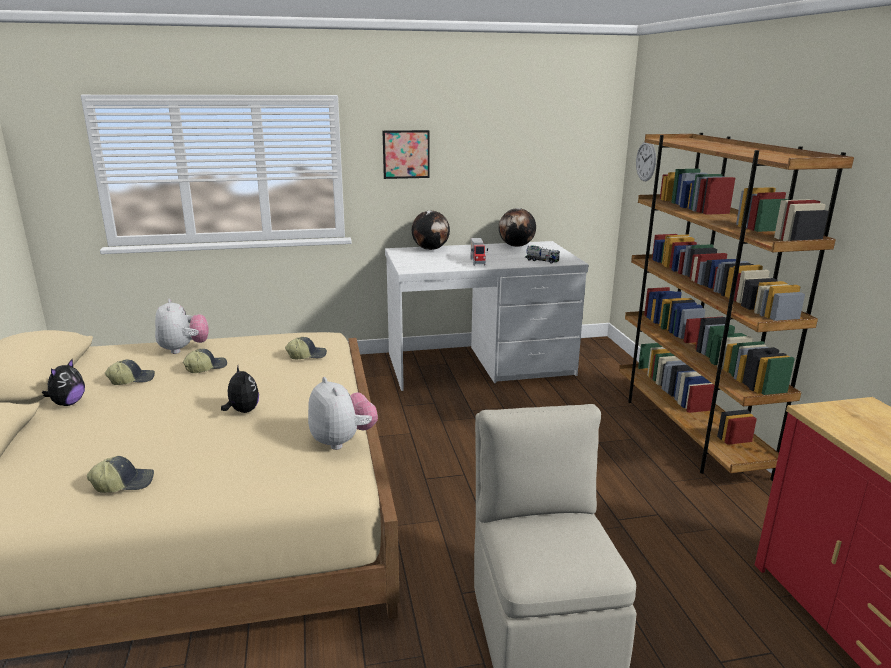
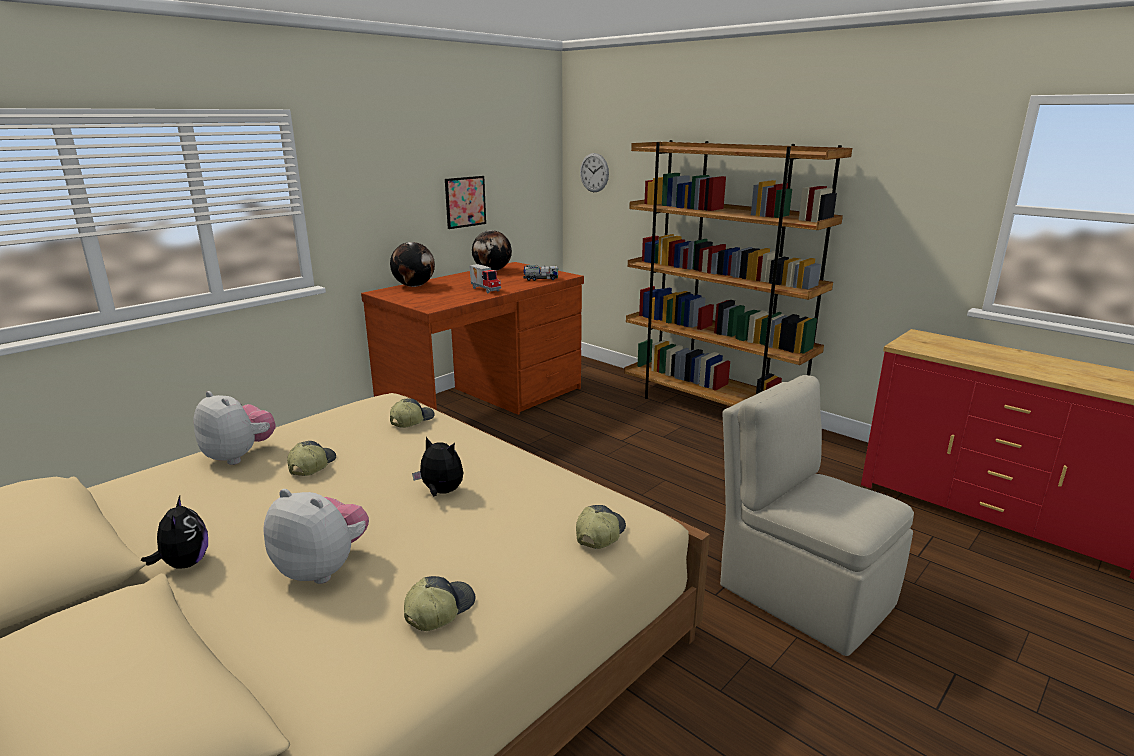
camera: 35 degrees left, 0 degrees up
(132, 380) = (232, 508): cap -> cap (599, 534)
(342, 441) = (587, 483): plush toy -> plush toy (323, 568)
(406, 154) = (371, 179): picture -> picture (465, 202)
(480, 365) = (484, 402): white desk -> brown desk

